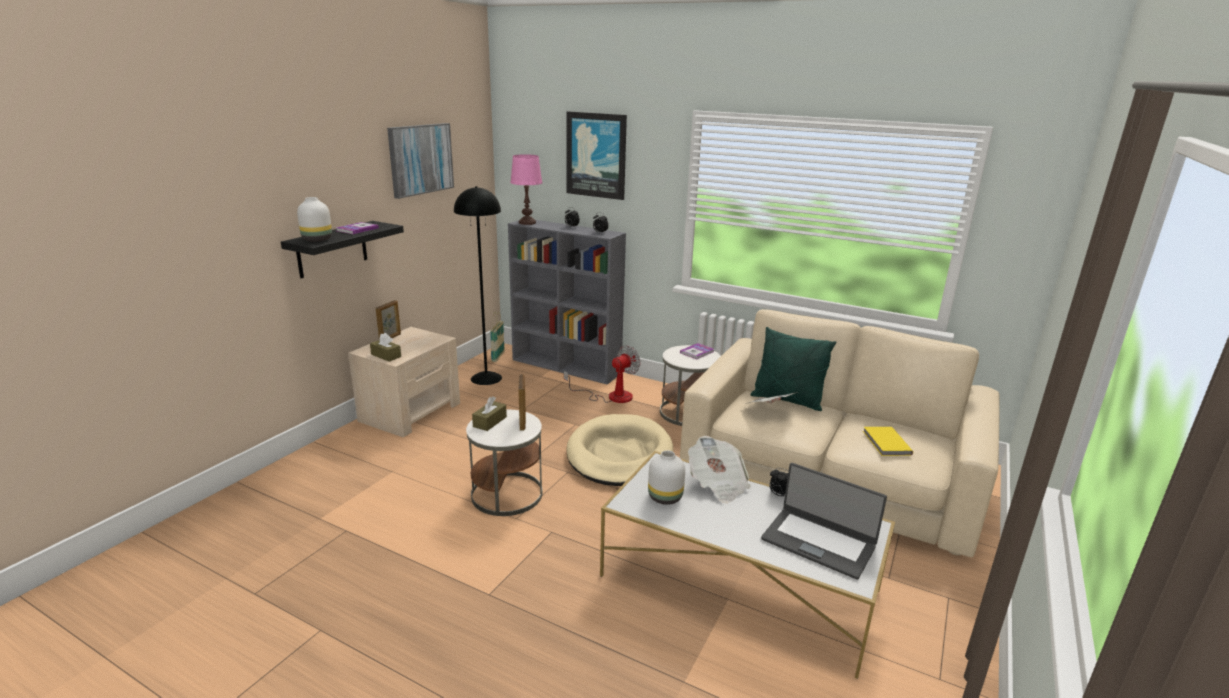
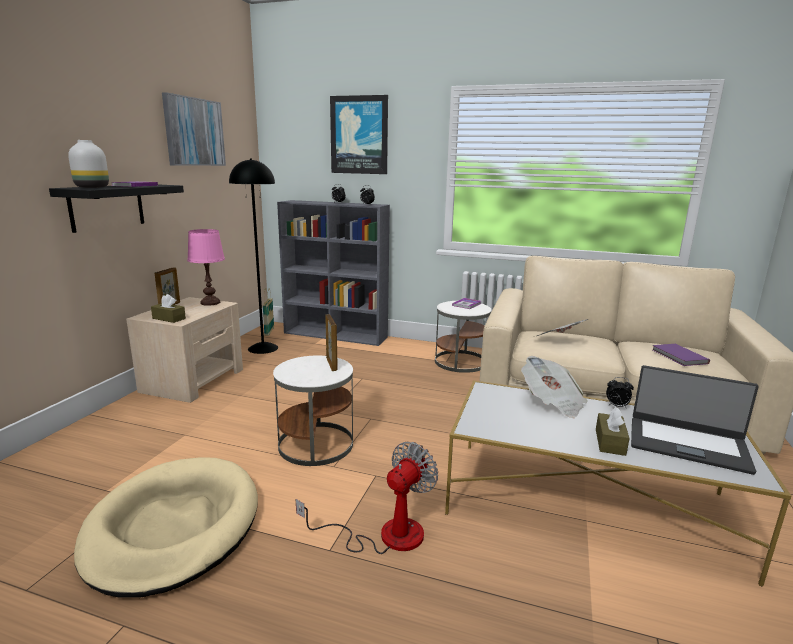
camera: 10 degrees left, 5 degrees down
(490, 422) = (297, 366): brown tissue box -> brown tissue box (610, 442)
(527, 223) = (295, 201): pink table lamp -> pink table lamp (210, 303)
(611, 396) = (386, 354): fan -> fan (385, 535)
(619, 455) = (414, 400): beige dog bed -> beige dog bed (173, 527)
(664, 497) = (508, 418): white vase -> none
(787, 400) = (565, 334): green pillow -> none
(885, 443) = (679, 357): yellow book -> purple book

